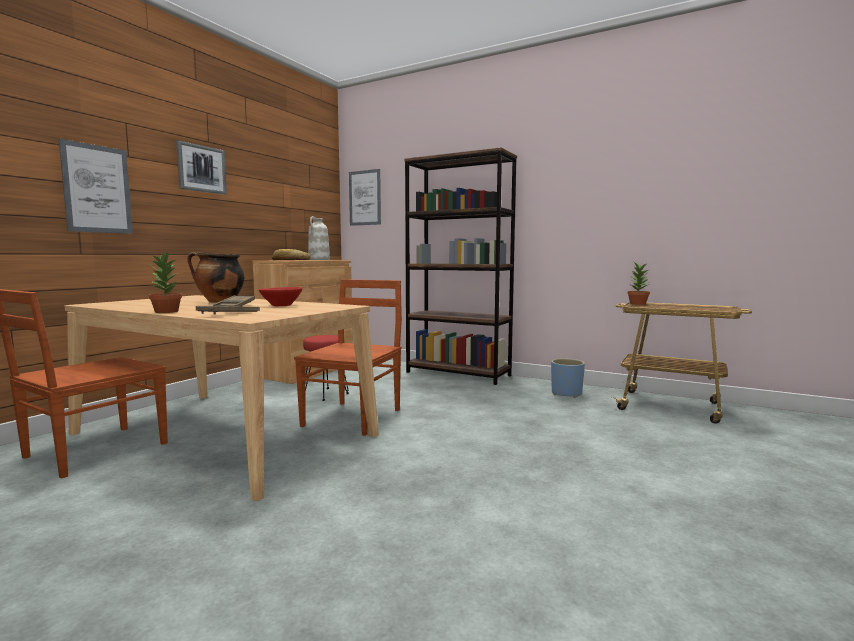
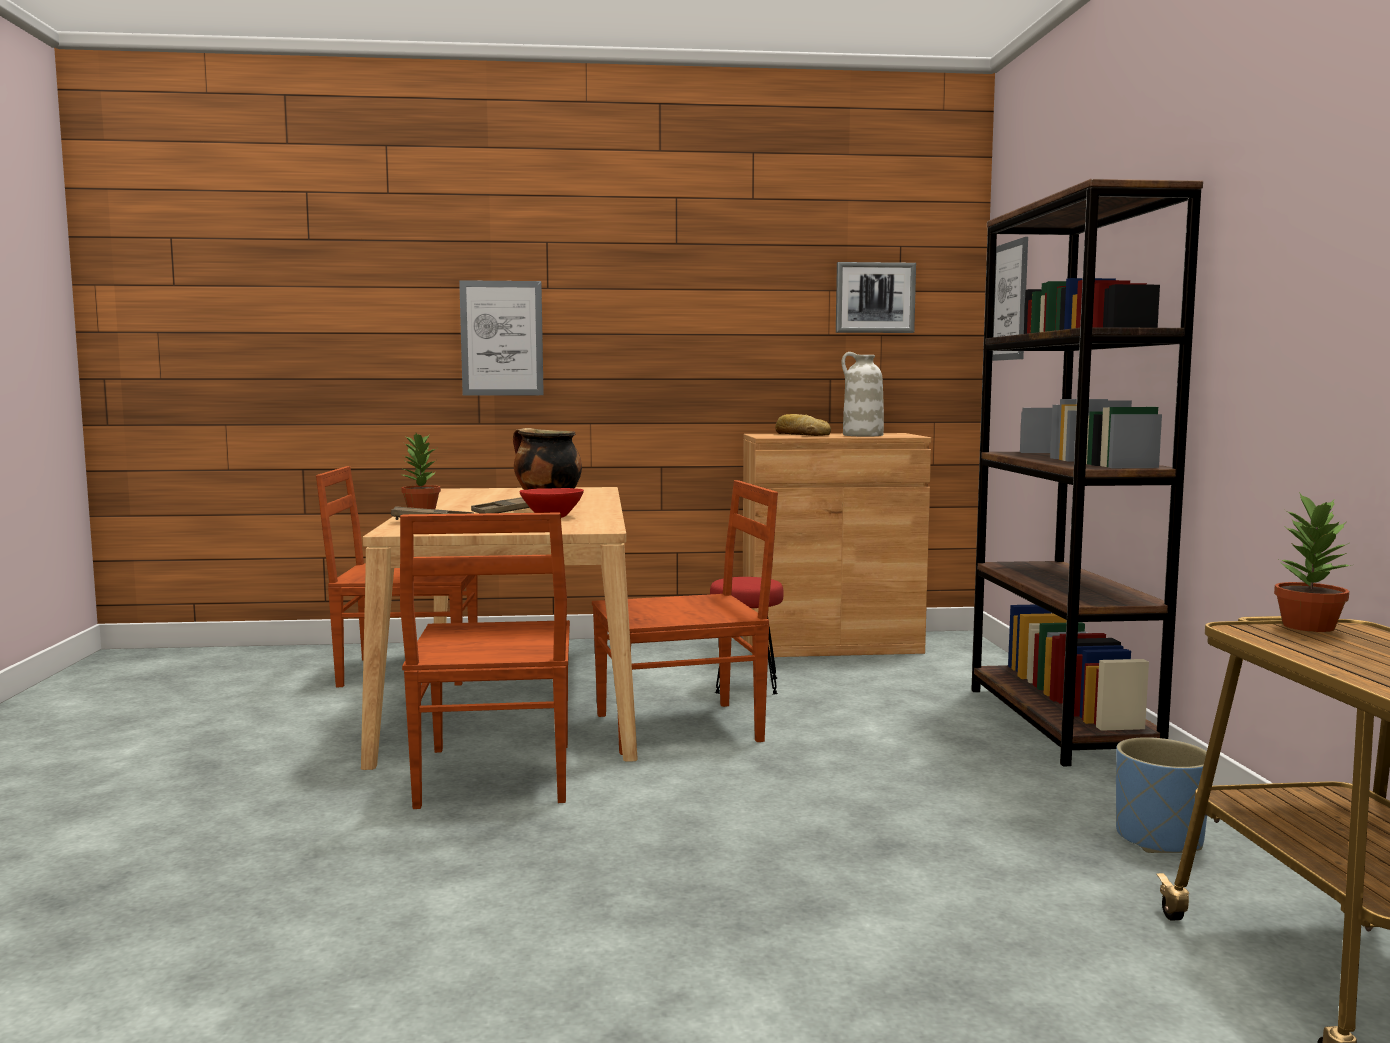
camera: 55 degrees right, 0 degrees up
(201, 169) = (658, 289): picture -> picture (875, 298)
(342, 467) = (495, 777): none -> brown chair

